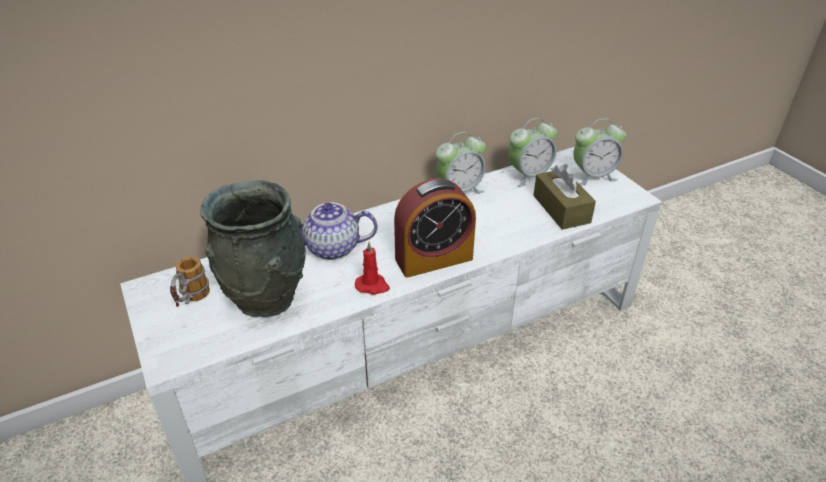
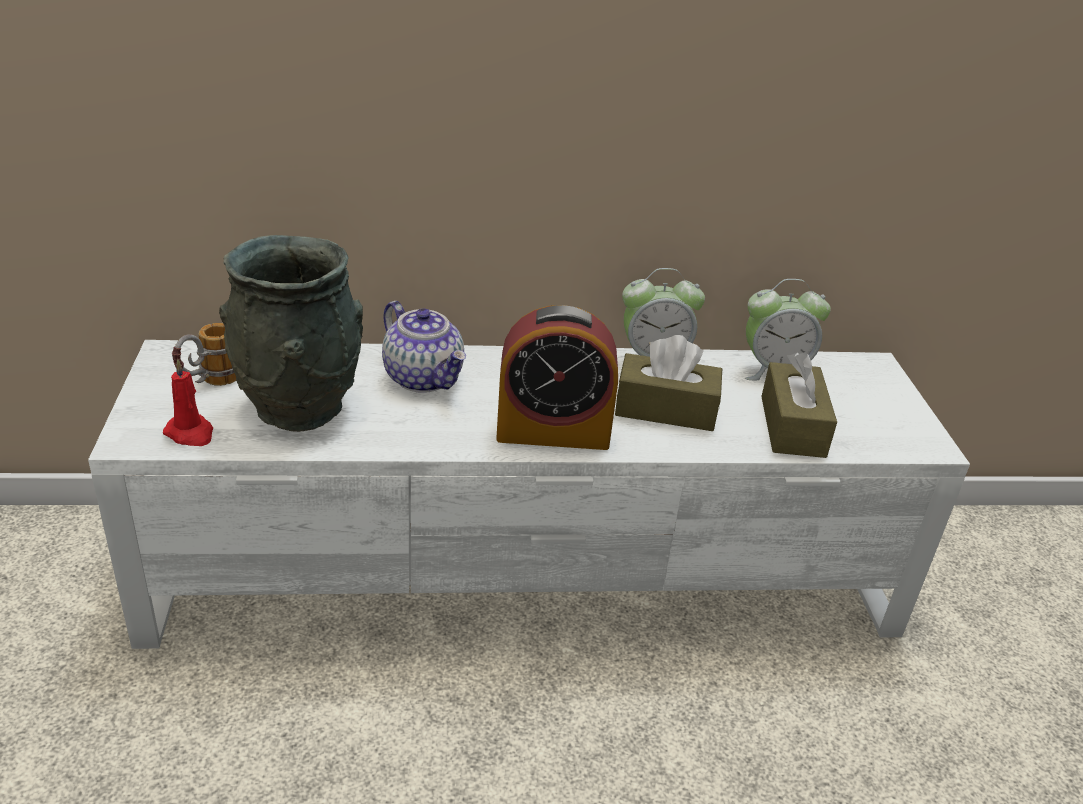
camera: 20 degrees right, 5 degrees down
(332, 248) = (424, 378): teapot -> teapot turned 150 degrees counterclockwise
(372, 286) = (444, 437): red candle -> red candle (190, 433)
(487, 221) = (665, 409): none -> brown tissue box
(593, 176) = (877, 398): alarm clock -> none

